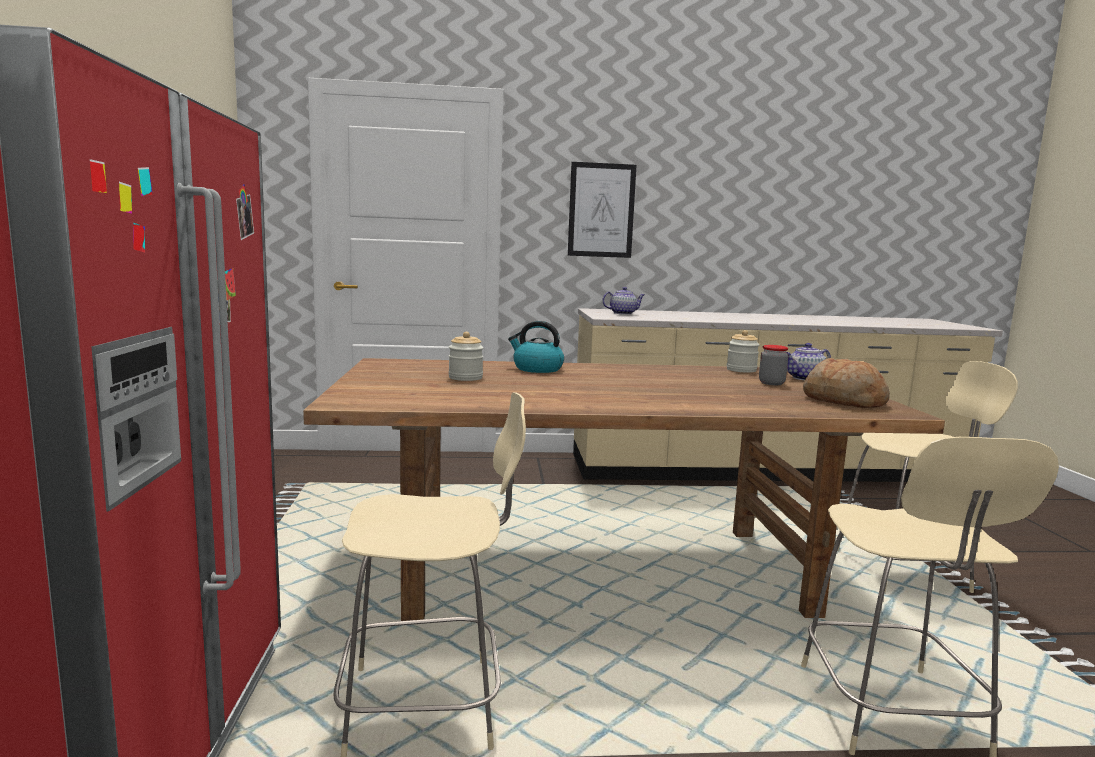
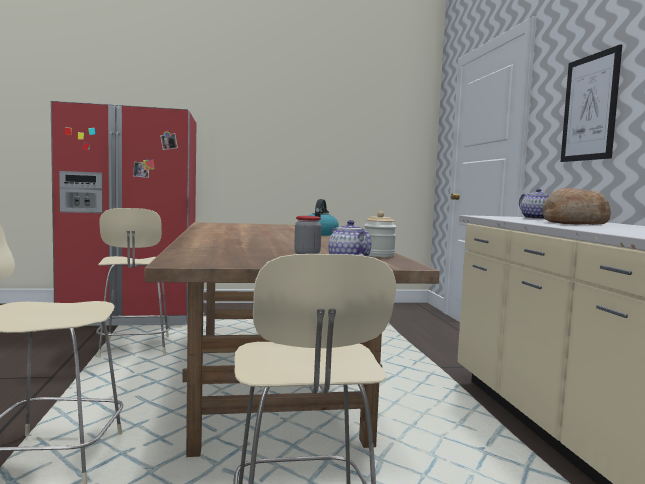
camera: 85 degrees right, 5 degrees down
(465, 378) = (276, 229): jar -> none
(843, 401) = (227, 258): bread -> bread (574, 223)

